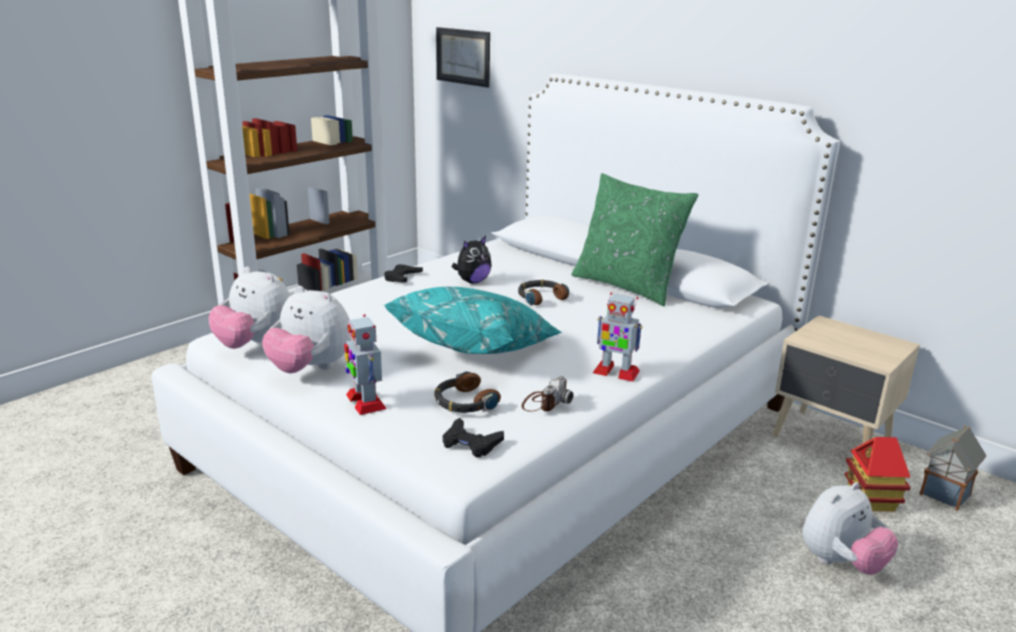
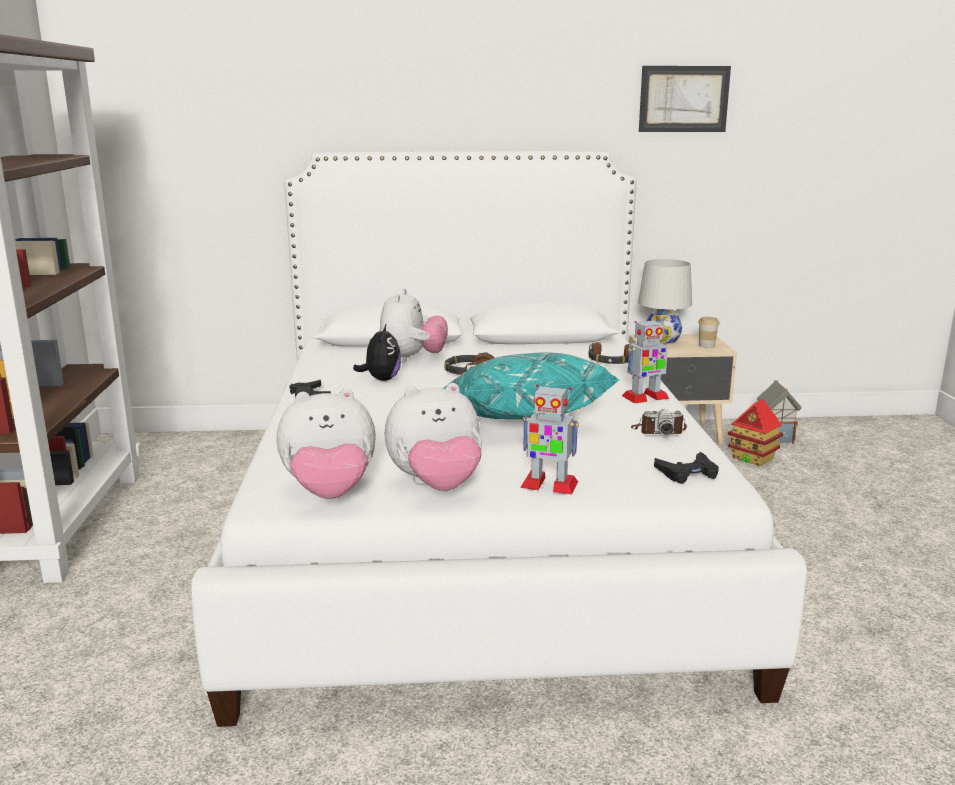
camera: 45 degrees left, 5 degrees down
(463, 56) = (156, 149): picture -> picture (683, 99)
(464, 402) = (613, 454): headphones -> headphones (611, 361)
(545, 402) = (658, 431): camera -> camera turned 105 degrees clockwise
(627, 286) = (505, 346): green pillow -> none
(838, 331) = (662, 340): none -> white table lamp
(841, 563) = (803, 498): plush toy -> plush toy (412, 359)
(874, 353) = (706, 345): none -> cup

